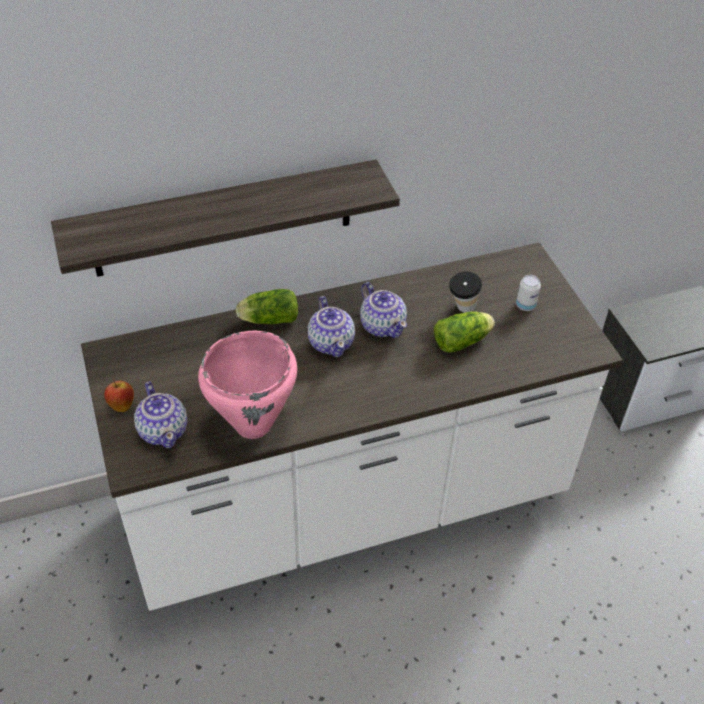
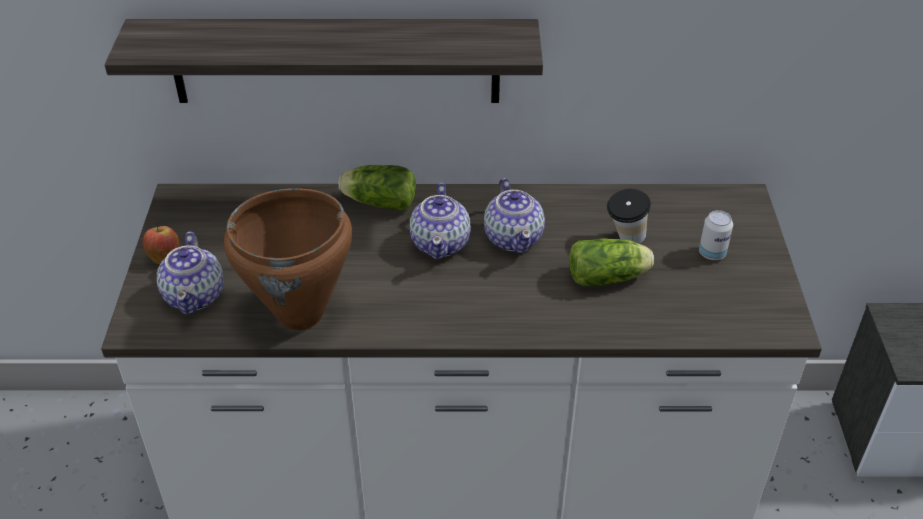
camera: 20 degrees right, 5 degrees down
(254, 425) = (301, 314): pink cooking pot -> brown cooking pot

